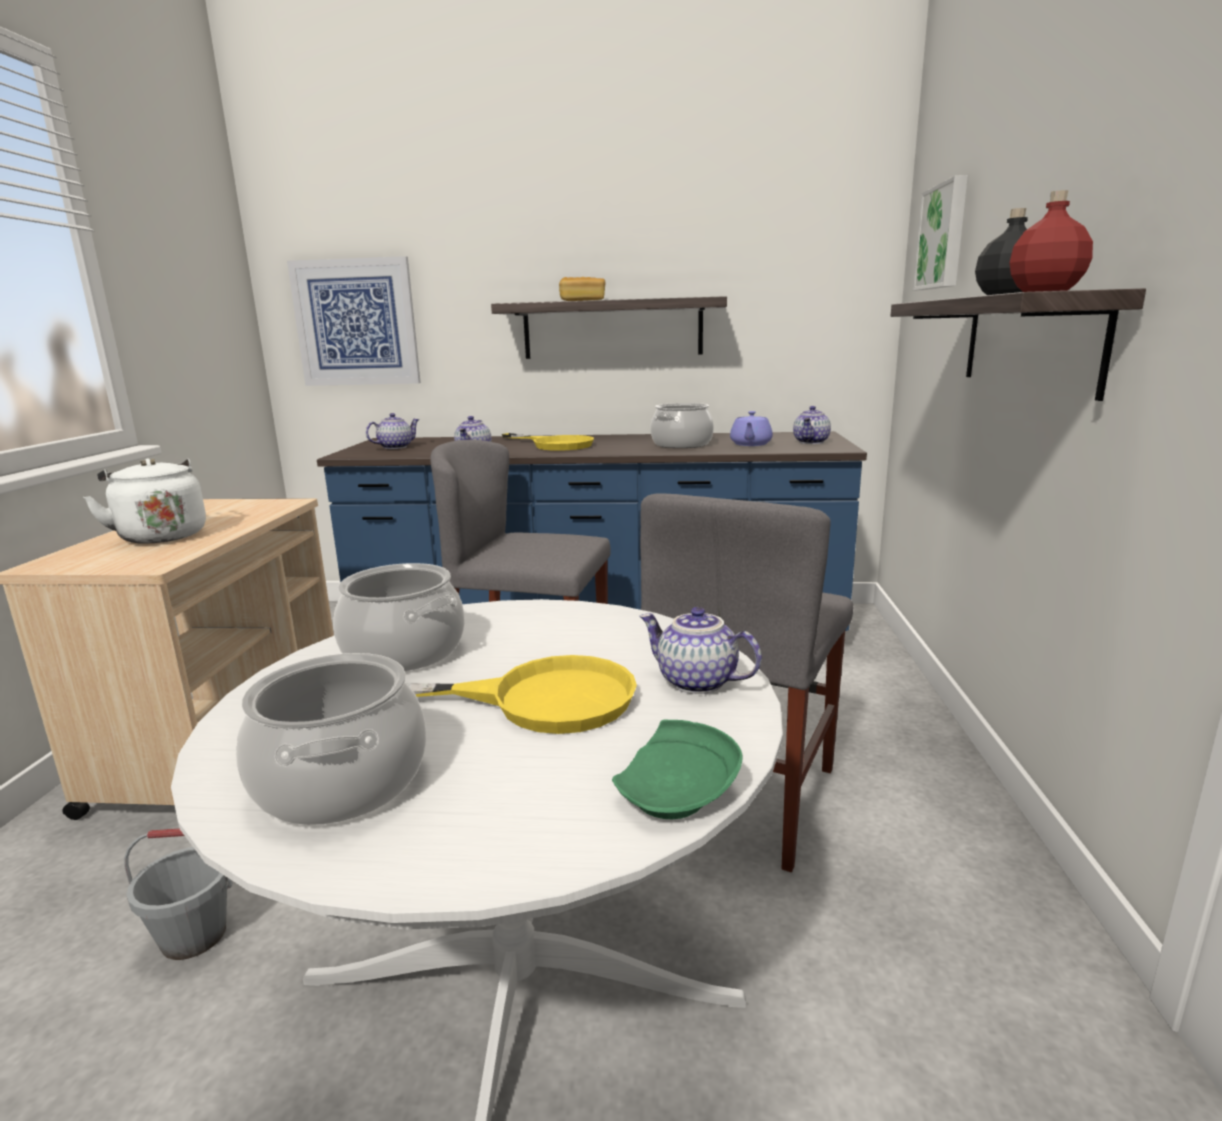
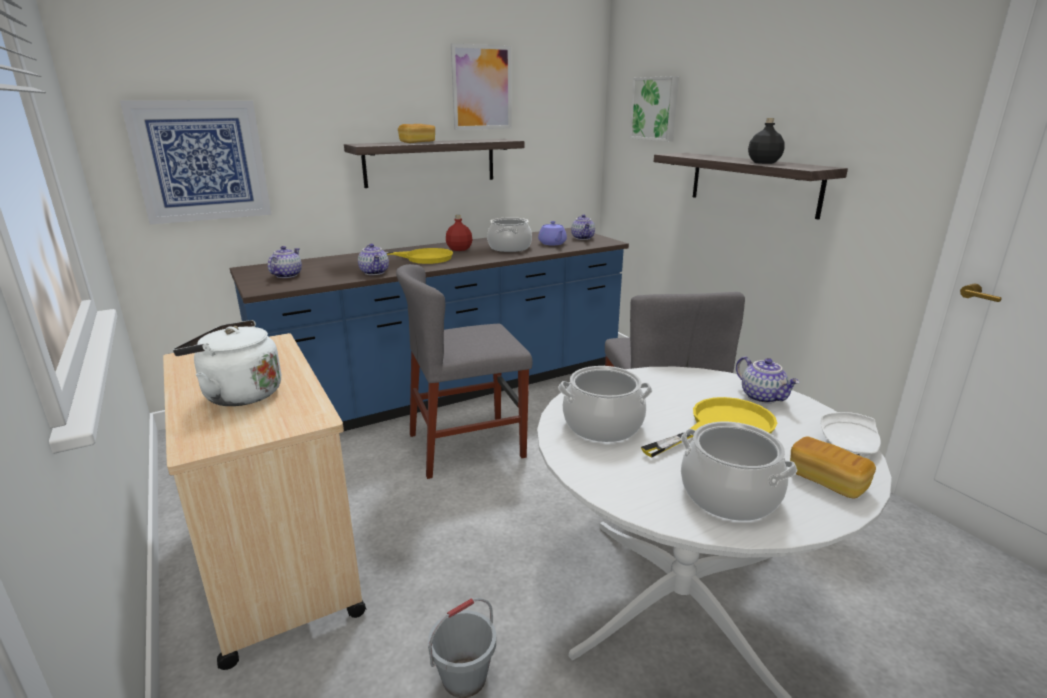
camera: 35 degrees left, 5 degrees up
(512, 824) = (826, 481): none -> bread
(678, 793) = (850, 445): green plate -> white plate
(690, 229) = (482, 88): none -> picture
(695, 682) = (763, 397): teapot -> teapot turned 120 degrees counterclockwise
(1043, 291) = (807, 168): red bottle -> red bottle (459, 249)

